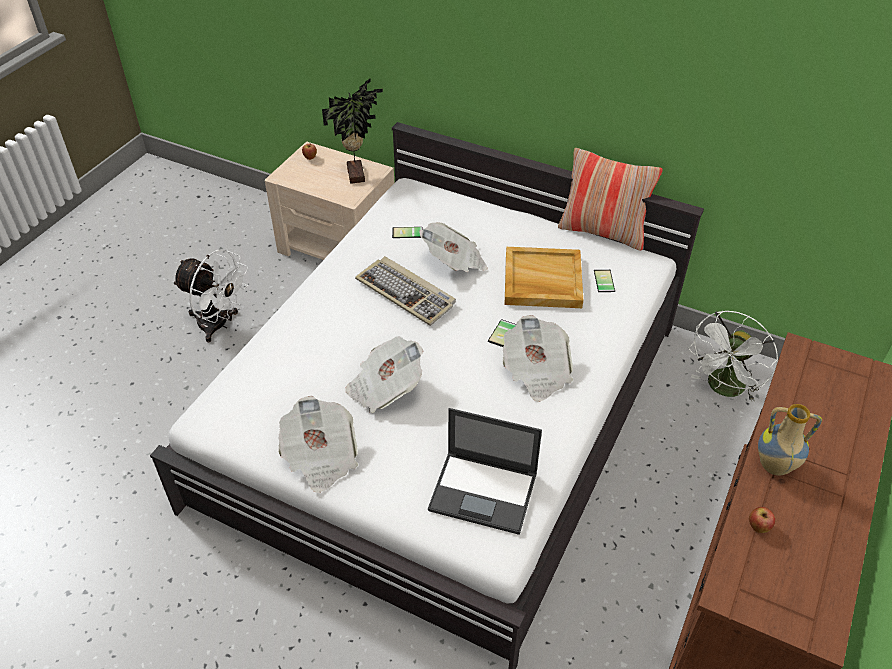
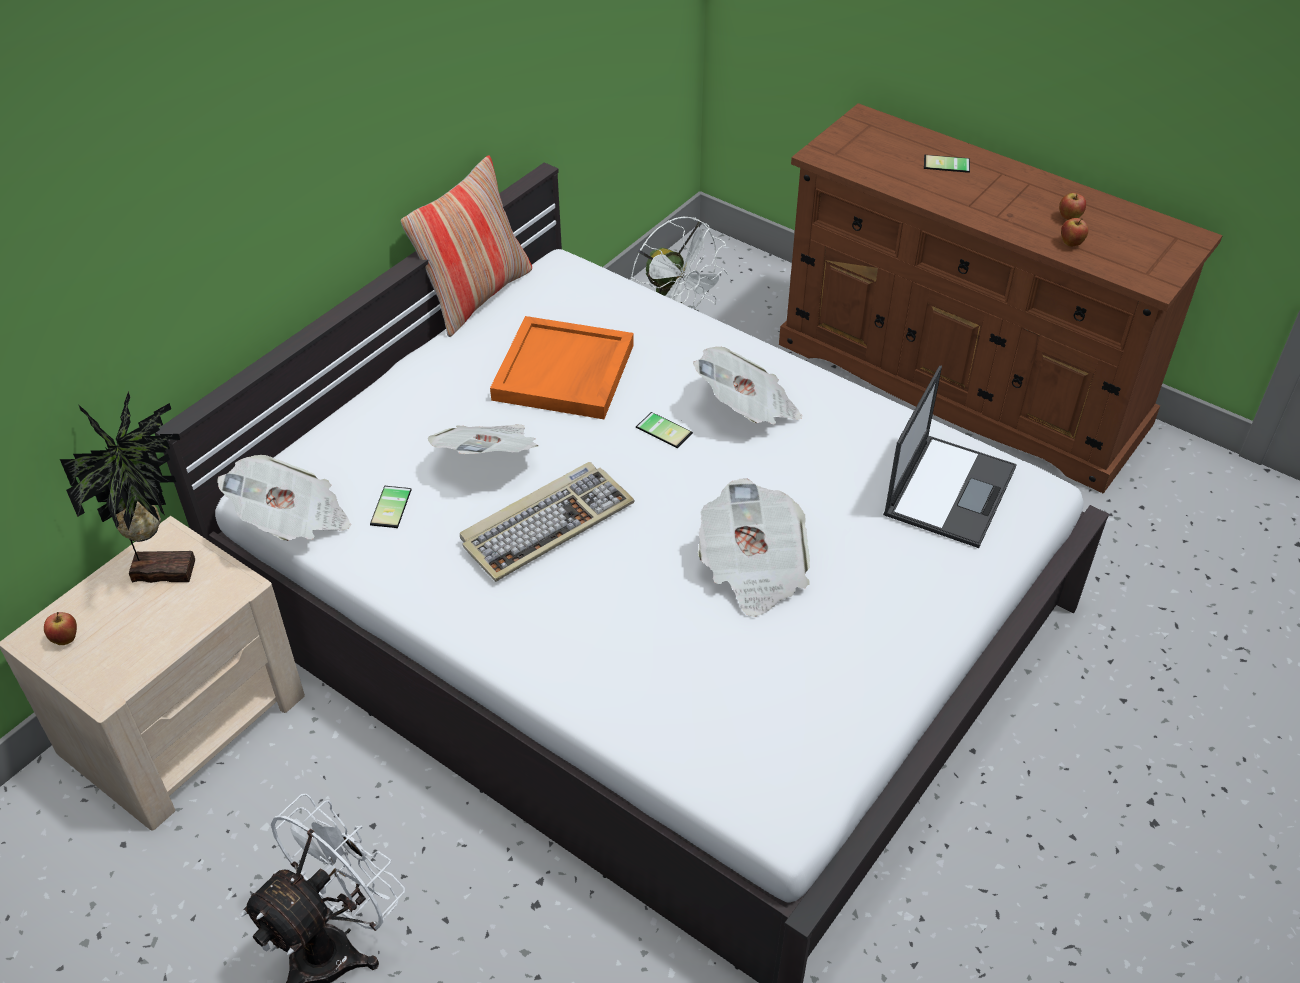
camera: 80 degrees left, 0 degrees up
(320, 457) = (879, 658): newspaper -> newspaper (293, 521)
(542, 281) = (564, 373): beige tray -> orange tray
(602, 281) = (584, 316): phone -> phone (946, 165)
(774, 466) = (991, 214): vase -> none
(800, 527) = (1069, 218): none -> apple

